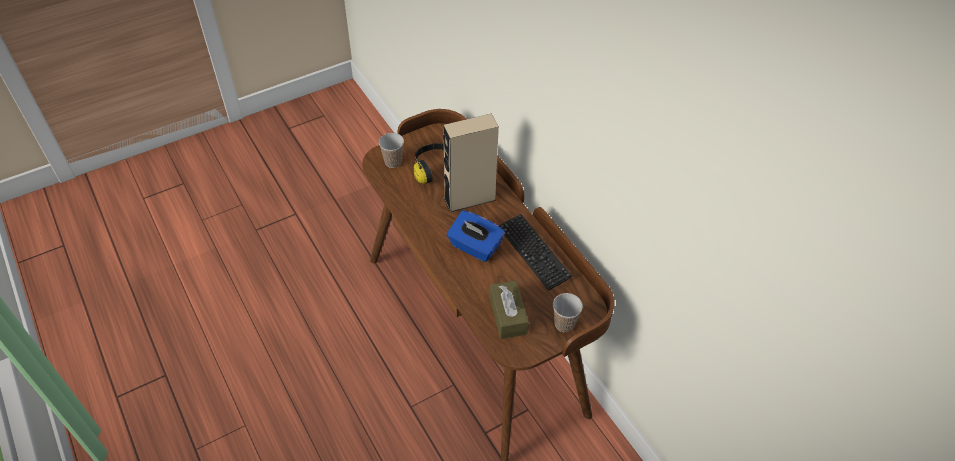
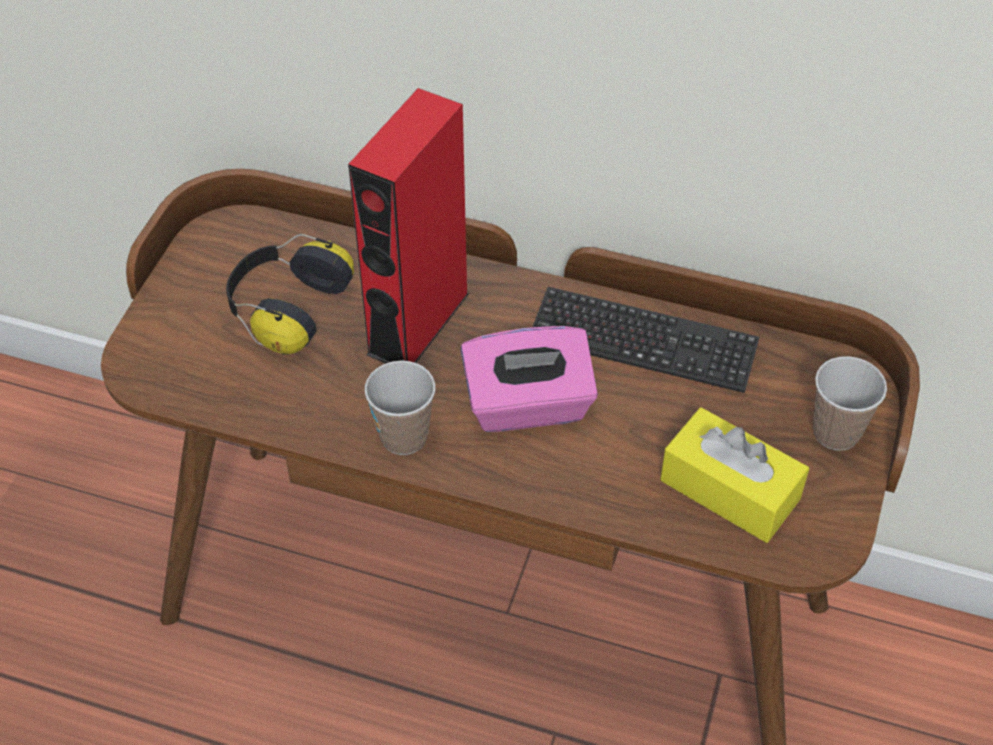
camera: 40 degrees left, 0 degrees up
(393, 162) = (181, 350): cup -> cup (404, 437)
(469, 199) = (418, 323): beige speaker -> red speaker
(474, 247) = (528, 406): blue tissue box -> pink tissue box
(507, 315) = (729, 490): brown tissue box -> yellow tissue box

